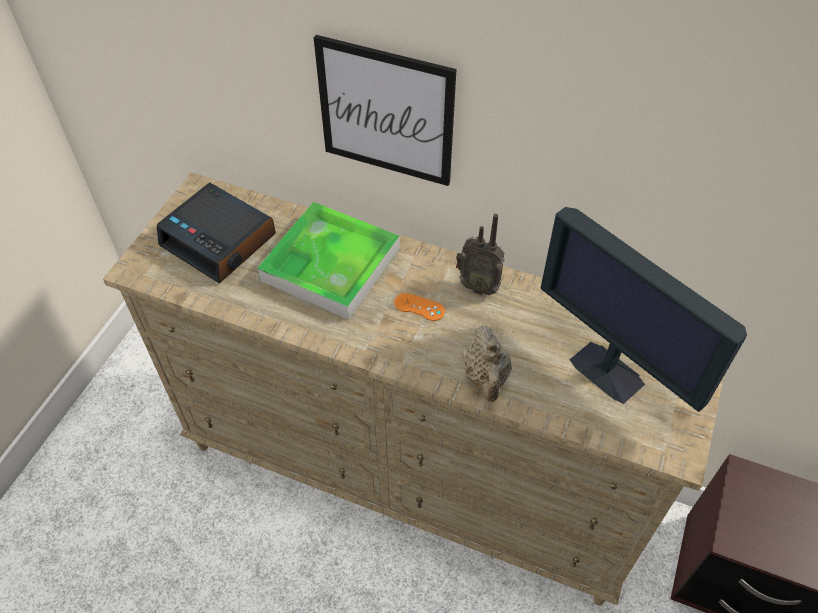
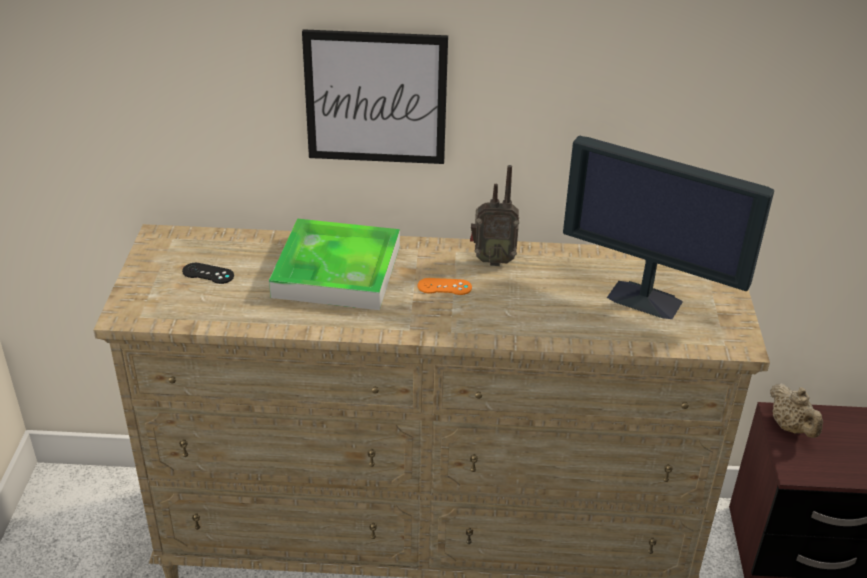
camera: 20 degrees left, 15 degrees down
(220, 240) = (208, 273): alarm clock -> black game controller
(486, 378) = (538, 327): beige teapot -> beige teapot (791, 427)

